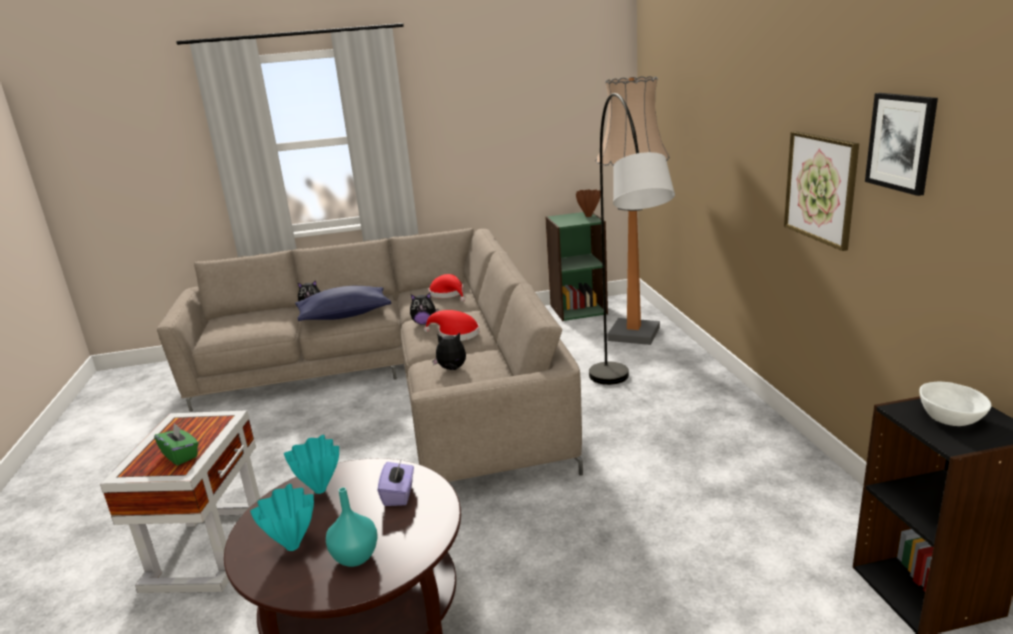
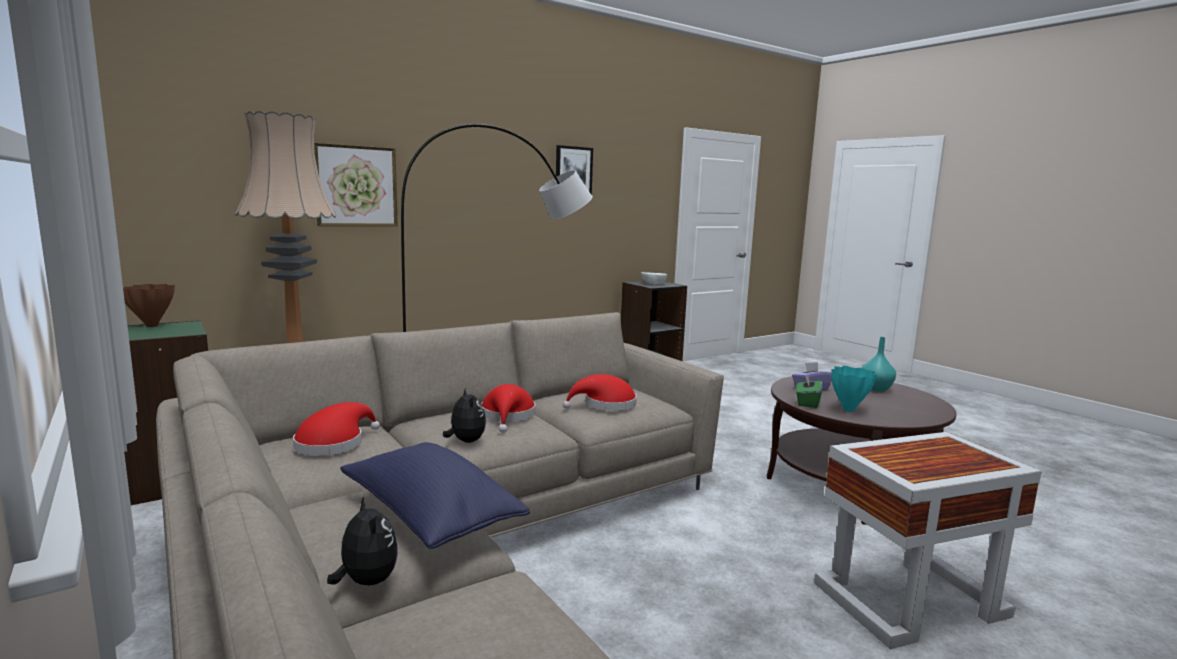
camera: 115 degrees left, 10 degrees down
(181, 455) = (939, 448): green tissue box -> green tissue box (807, 403)
(292, 547) = (903, 404): turquoise vase -> none
(452, 369) = (605, 405): plush toy -> red hat
(820, 188) = (515, 208): picture -> picture (356, 186)

